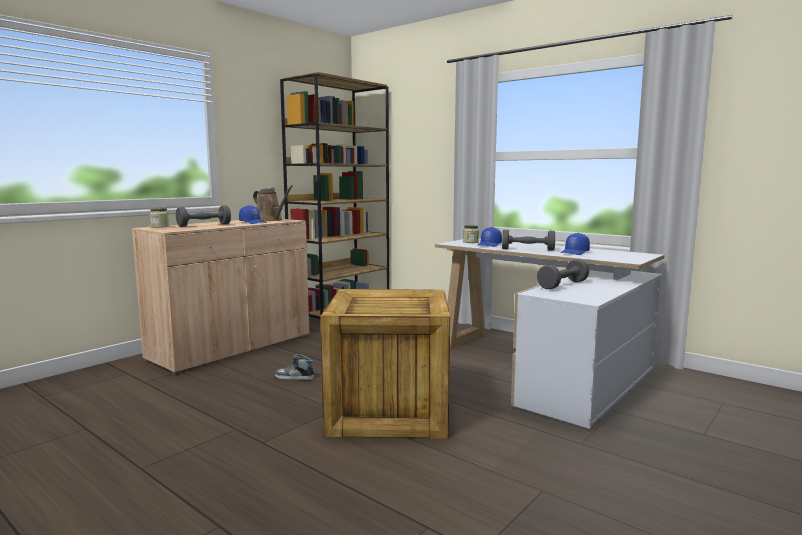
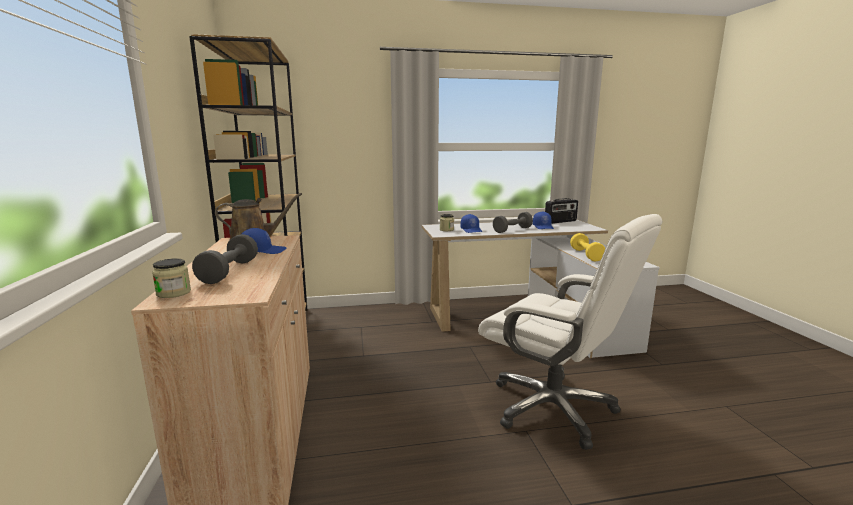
camera: 50 degrees left, 5 degrees up
(294, 377) = (418, 423): shoe -> none
(387, 411) = (553, 408): crate -> white office chair
(563, 285) = (586, 255): grey dumbbell -> yellow dumbbell
(625, 253) = (560, 222): none -> radio

